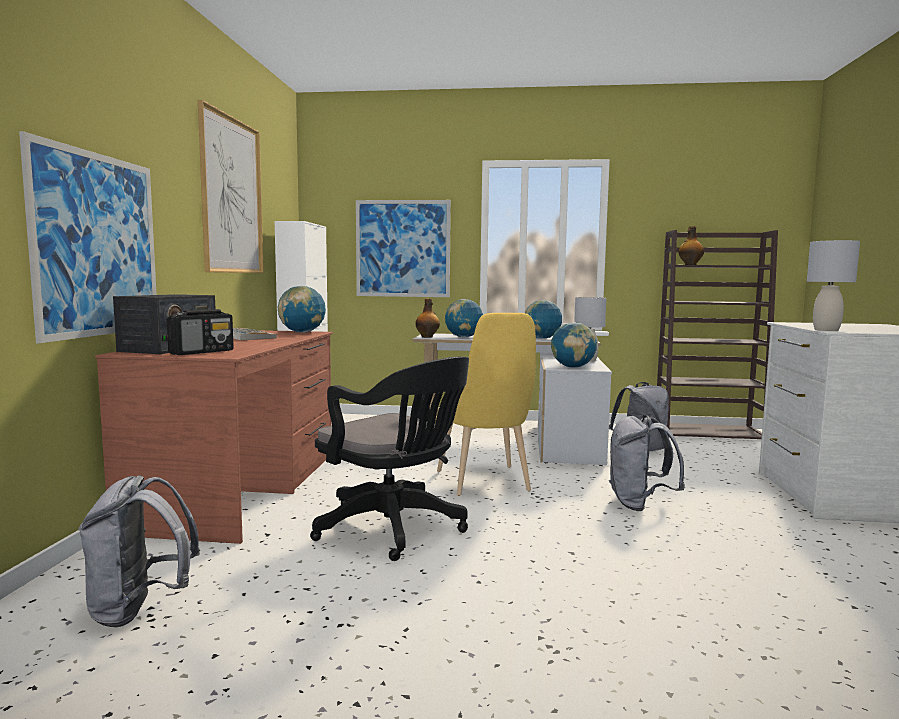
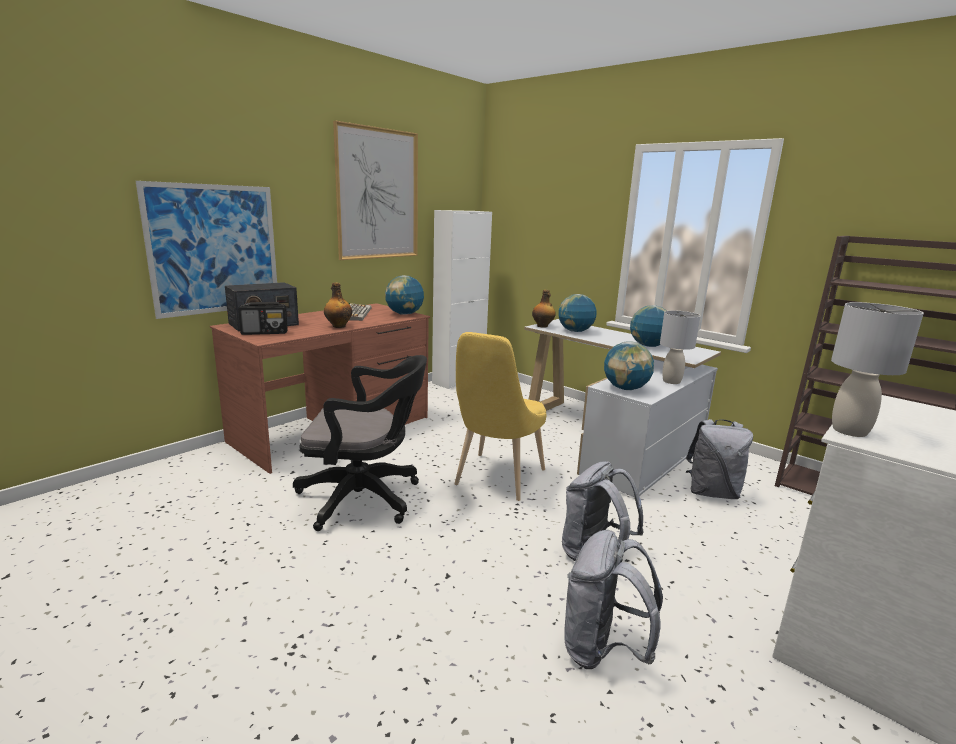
camera: 35 degrees right, 10 degrees up
(140, 609) = (164, 500): grey backpack -> grey backpack (602, 650)
(395, 529) = (366, 498): black office chair -> black office chair turned 75 degrees counterclockwise
(402, 248) = (556, 235): picture -> none
(690, 265) = (864, 282): bottle -> bottle (338, 326)

